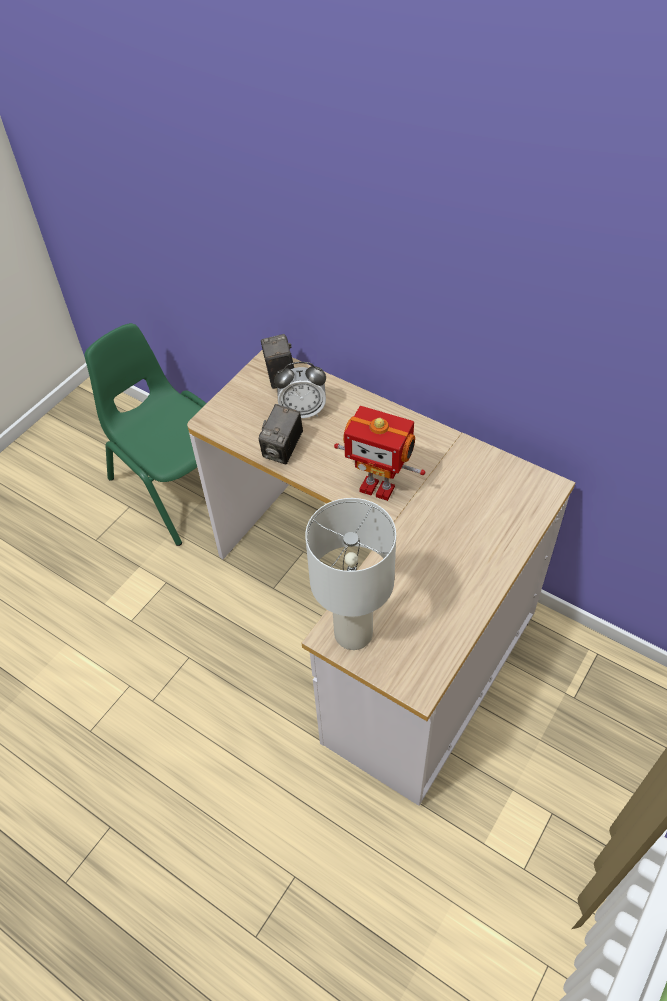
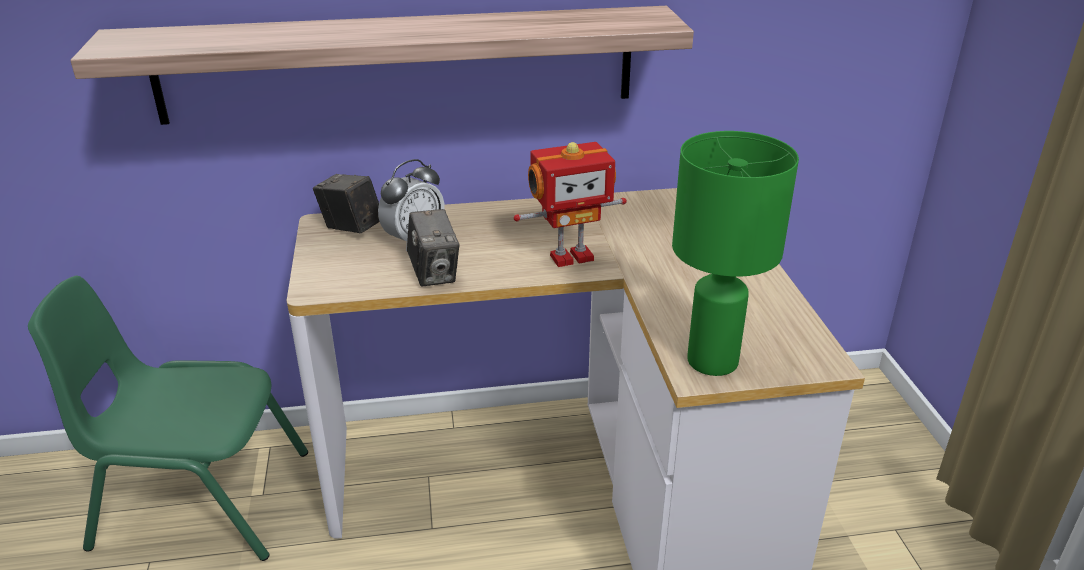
camera: 45 degrees left, 20 degrees down
(338, 278) = (398, 64): none -> shelf
(353, 634) = (714, 361): white table lamp -> green table lamp

